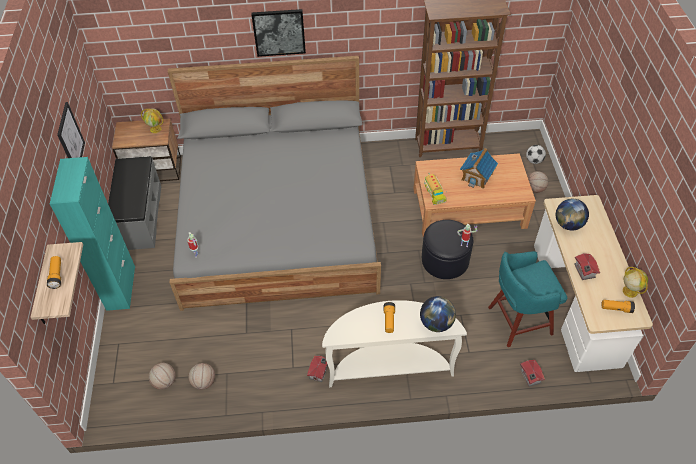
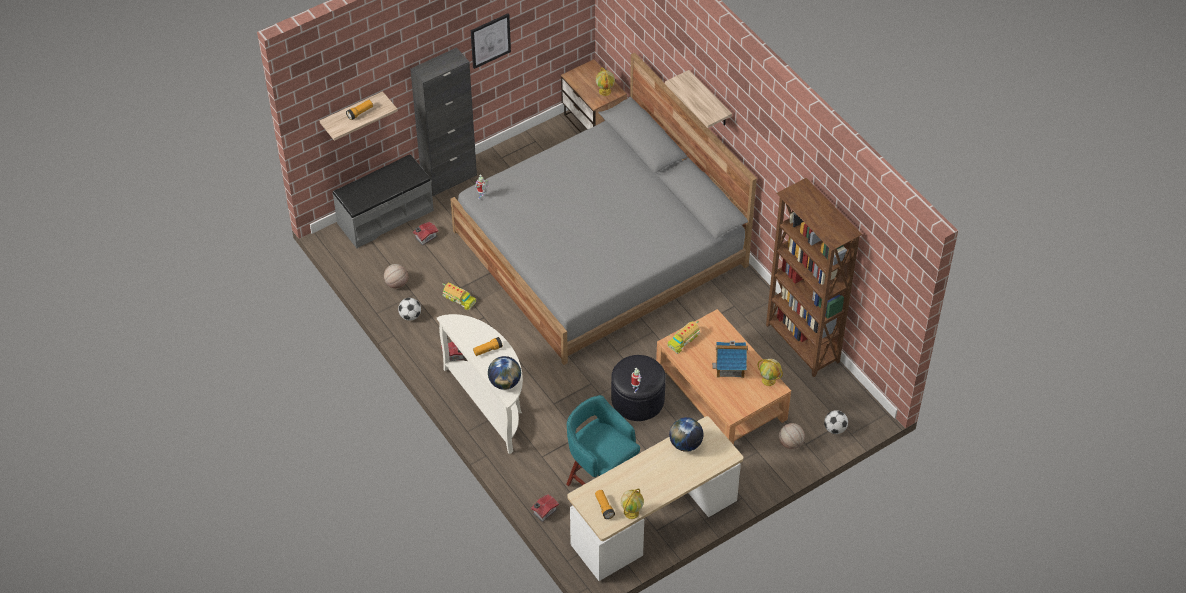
camera: 60 degrees right, 0 degrees up
(121, 288) = (449, 179): turquoise cabinet -> black cabinet
(139, 217) = (531, 147): grey bench -> grey bench (385, 216)
(164, 382) = (381, 258): basketball -> none
(249, 387) = (410, 316): none -> football
(258, 339) = (458, 299): none -> toy truck
(279, 32) = (709, 100): picture -> shelf
(503, 161) = (769, 380): none -> globe
(584, 271) = (633, 472): toy house -> toy house (425, 237)

